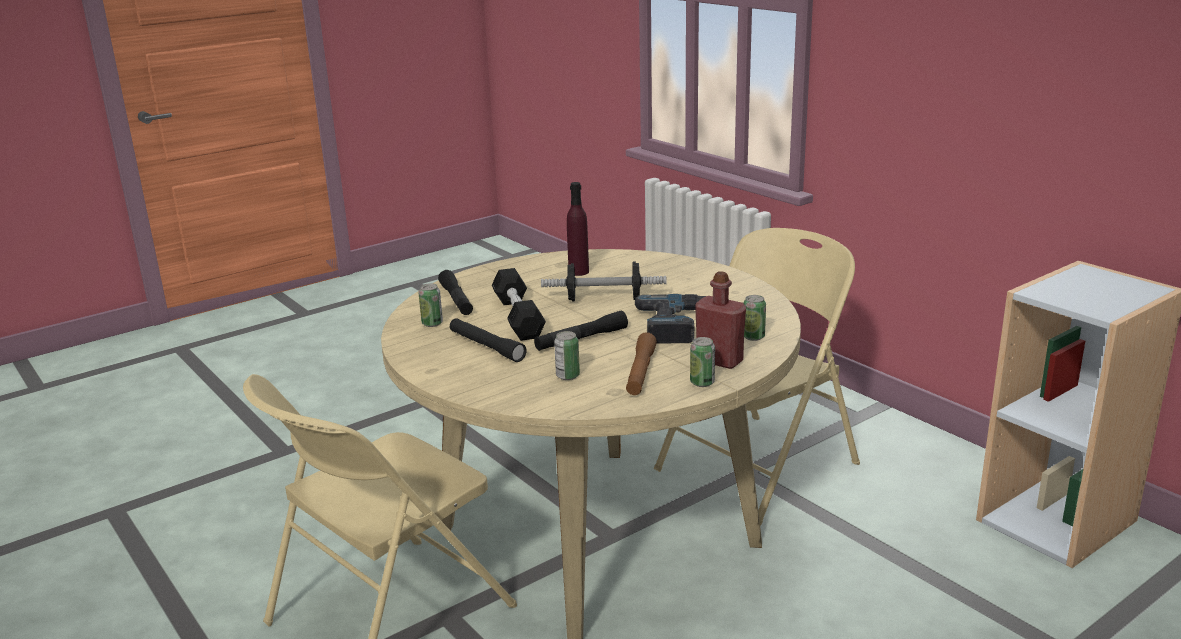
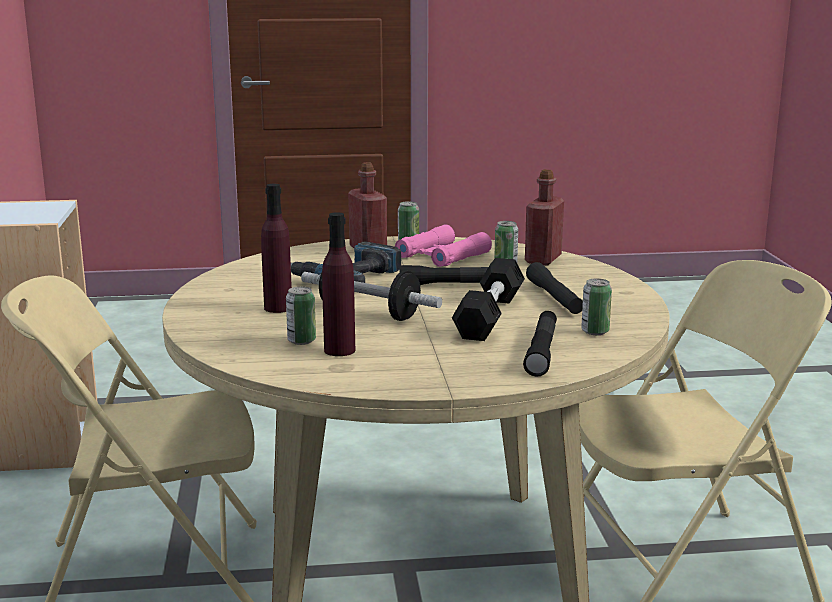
camera: 150 degrees left, 5 degrees down
(541, 394) = (543, 259): none -> red bottle
(640, 372) = (442, 256): brown flashlight -> pink binoculars
(669, 287) = (278, 308): none -> purple bottle
(753, 337) = (306, 256): can -> can (301, 341)

